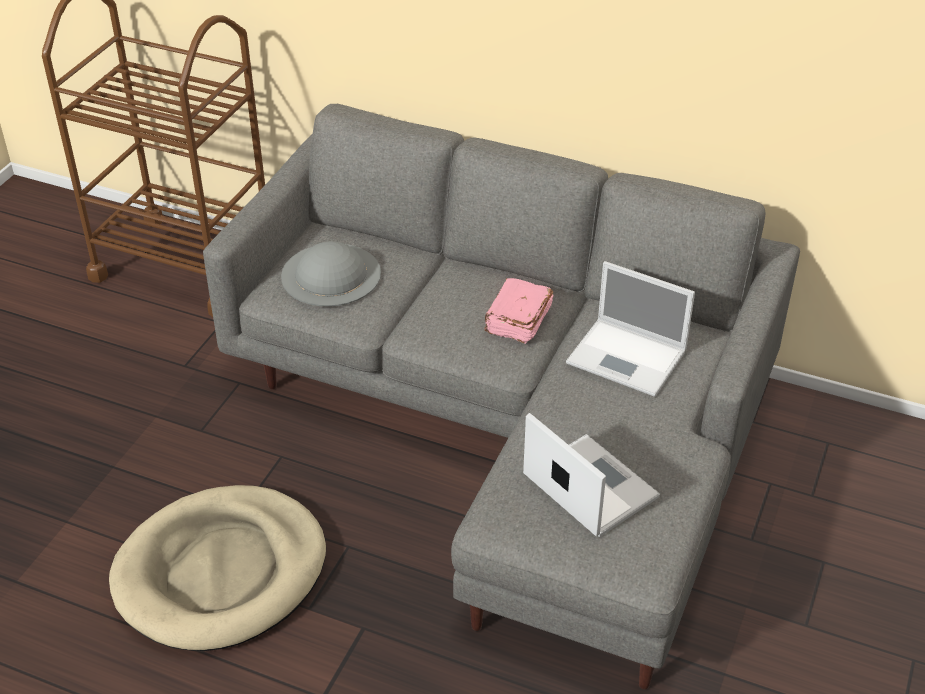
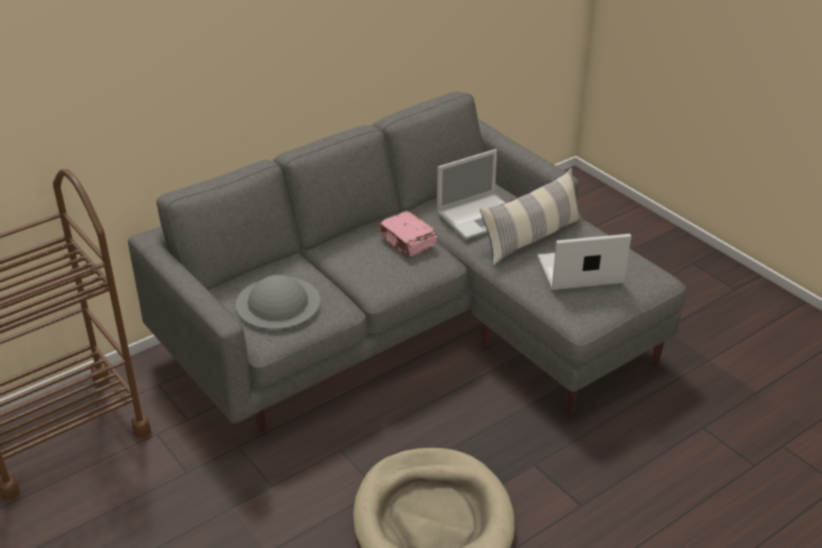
camera: 60 degrees left, 5 degrees down
(624, 419) = (532, 238): none -> pillow

